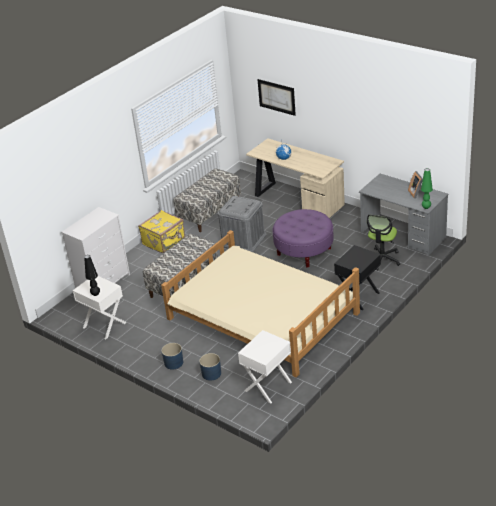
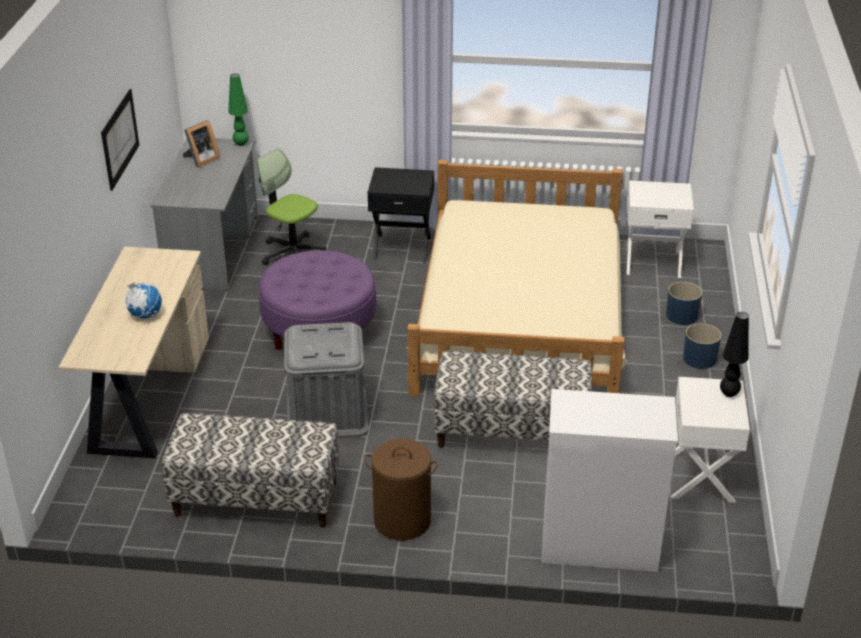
camera: 125 degrees left, 0 degrees up
(164, 241) = (401, 521): yellow suitcase -> brown laundry basket
(276, 97) = (45, 247): picture -> picture (120, 139)
(382, 259) = (292, 253): office chair -> office chair turned 135 degrees counterclockwise

